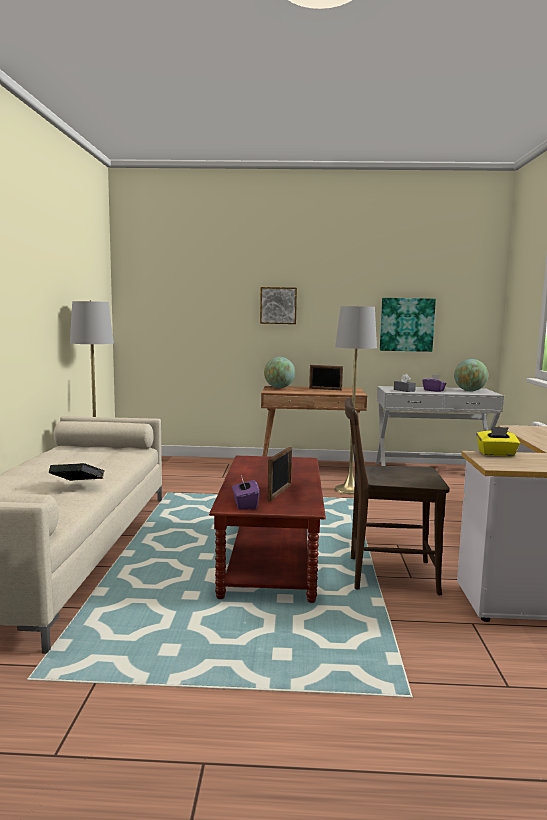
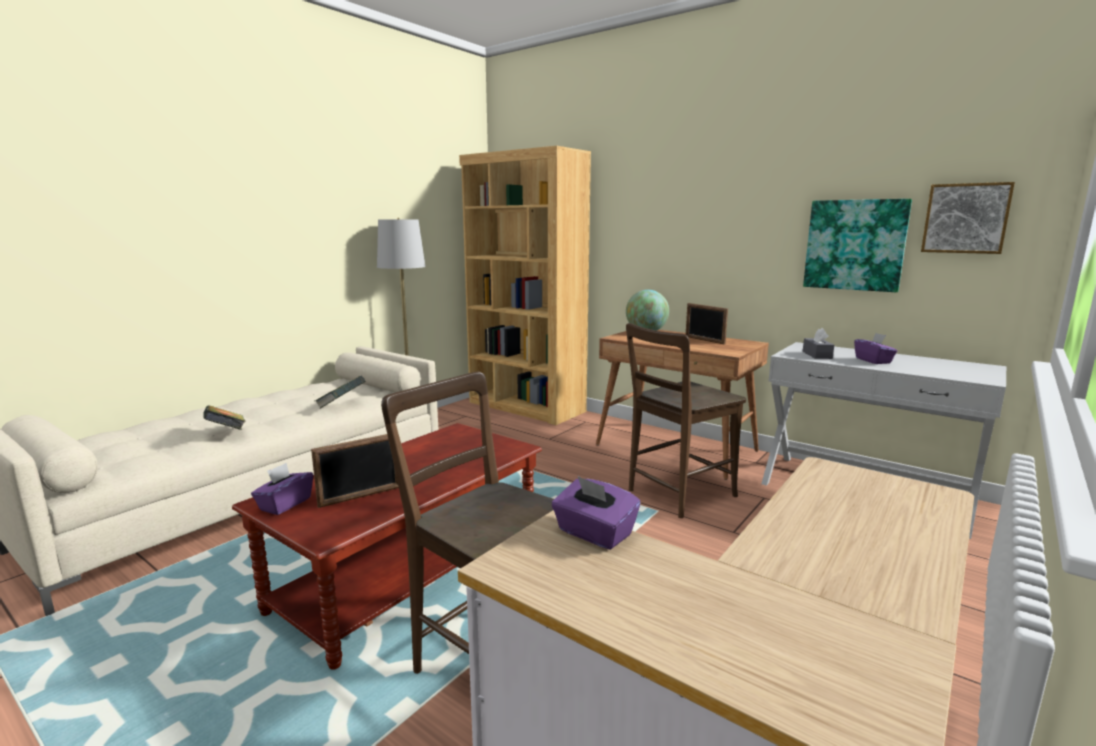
camera: 35 degrees right, 5 degrees up
(120, 458) = (341, 405): none -> book
(168, 461) = (526, 407): none -> brown bookcase
(278, 305) = (661, 217): picture -> picture (966, 218)
(350, 489) = (677, 494): grey floor lamp -> brown chair
(469, 391) = (950, 368): globe -> none
(496, 454) = (594, 533): yellow tissue box -> purple tissue box

